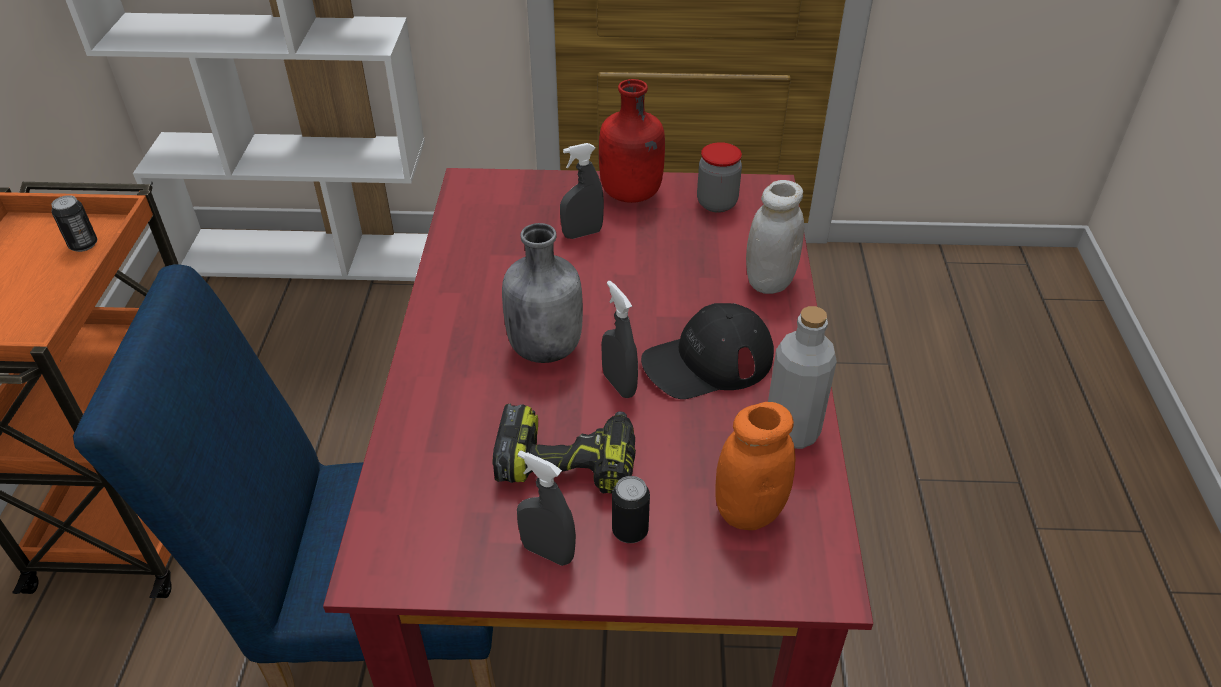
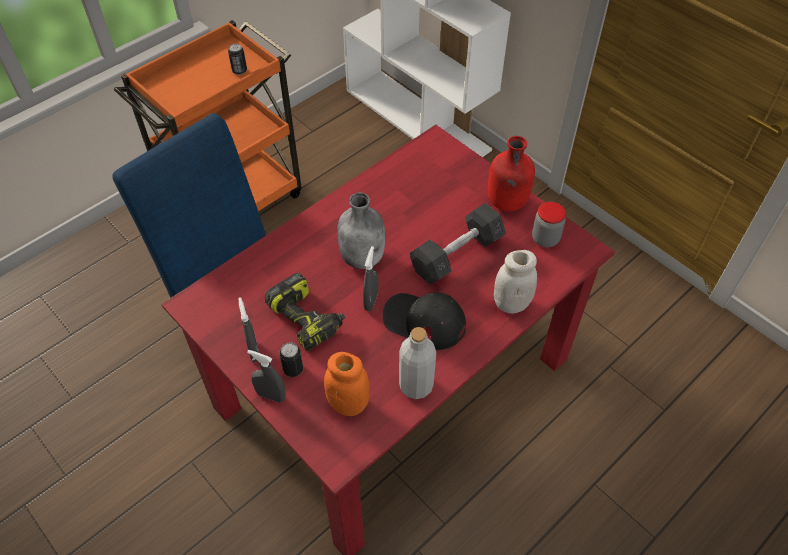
camera: 45 degrees right, 10 degrees up
(582, 233) = (453, 208): grey spray bottle -> grey spray bottle (271, 395)
(649, 274) = (457, 255): none -> grey dumbbell

